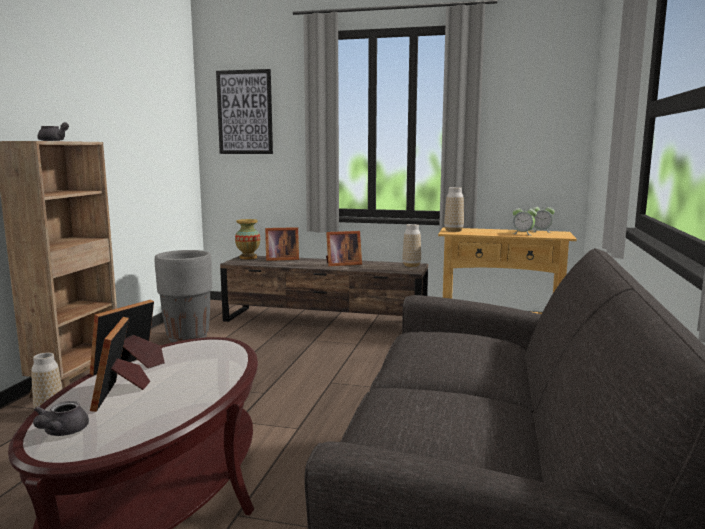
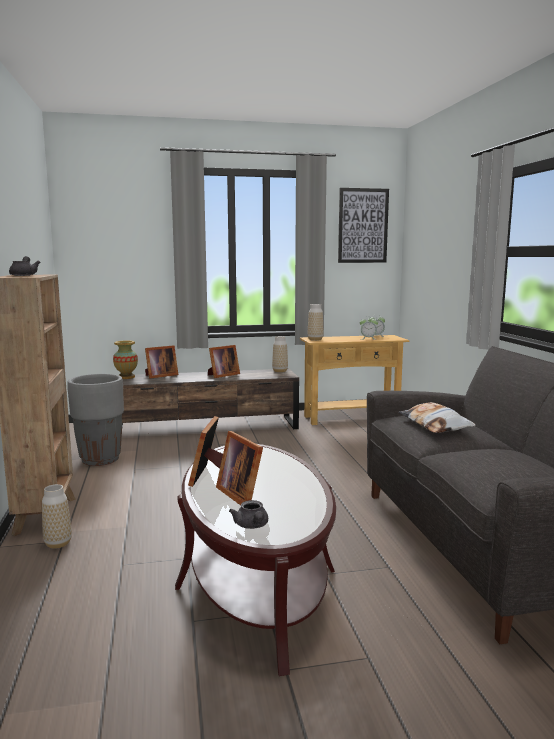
camera: 25 degrees left, 0 degrees up
(245, 112) = (107, 238): picture -> picture (363, 226)
(443, 348) = (435, 424): none -> pillow

